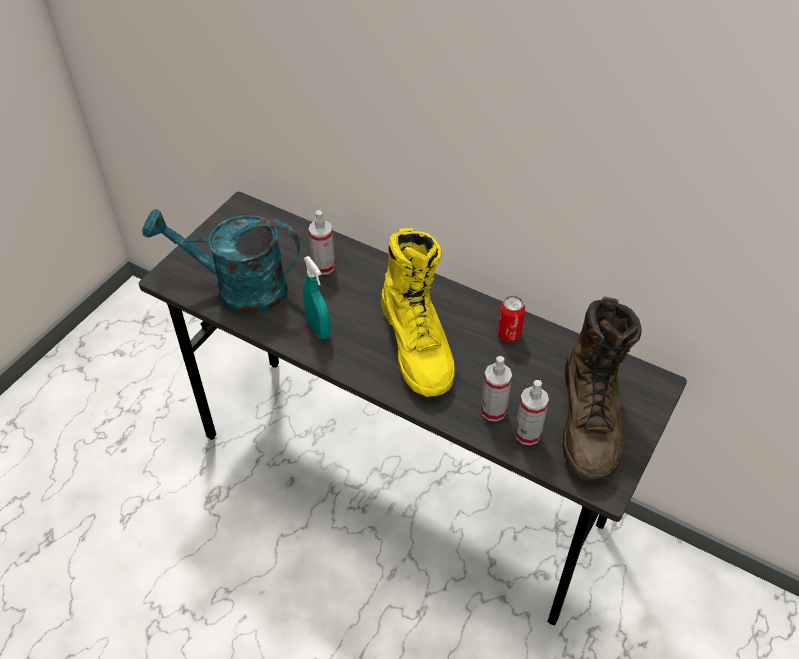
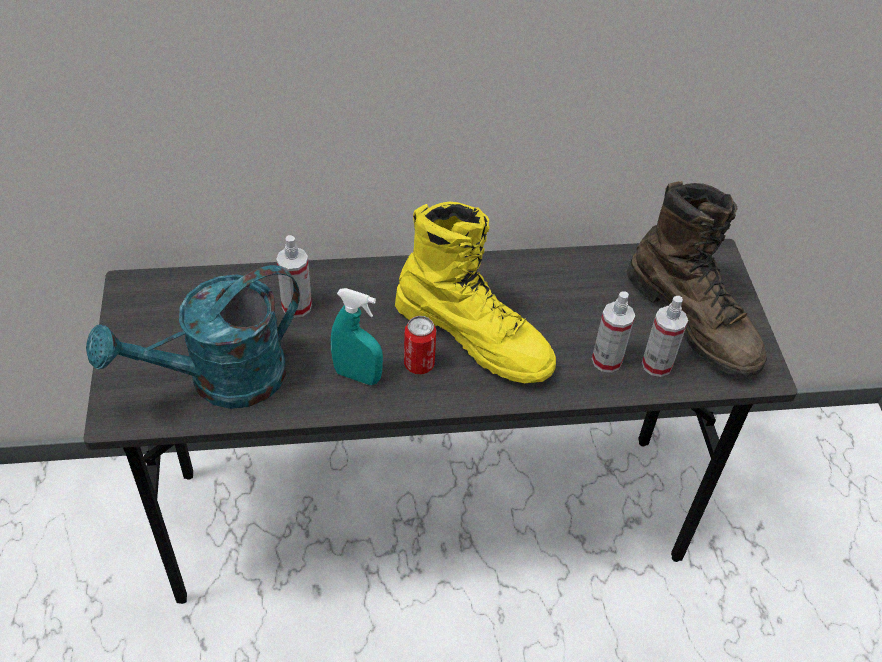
camera: 40 degrees left, 0 degrees up
(509, 334) = (550, 279): can -> can (419, 364)

